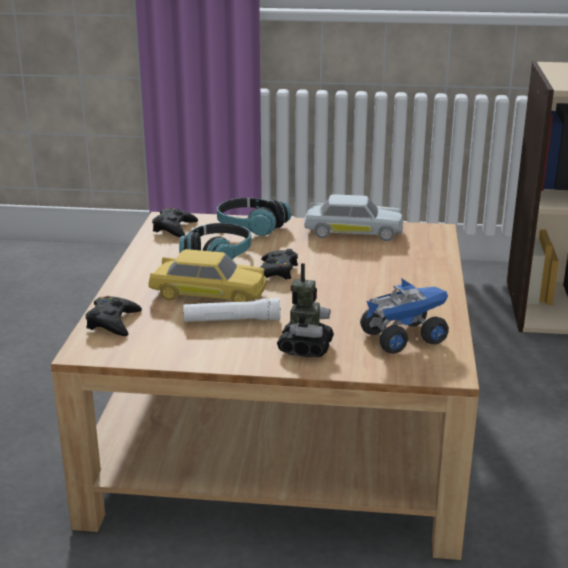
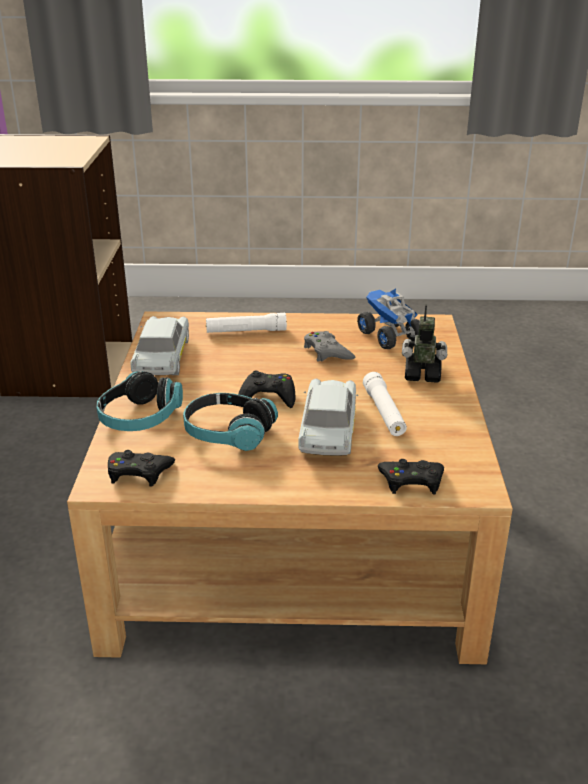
camera: 95 degrees left, 5 degrees up
(208, 293) = (328, 430): yellow toy car -> white toy car
(363, 301) = (327, 352): none -> grey game controller
(412, 265) = (246, 331): none -> white flashlight

